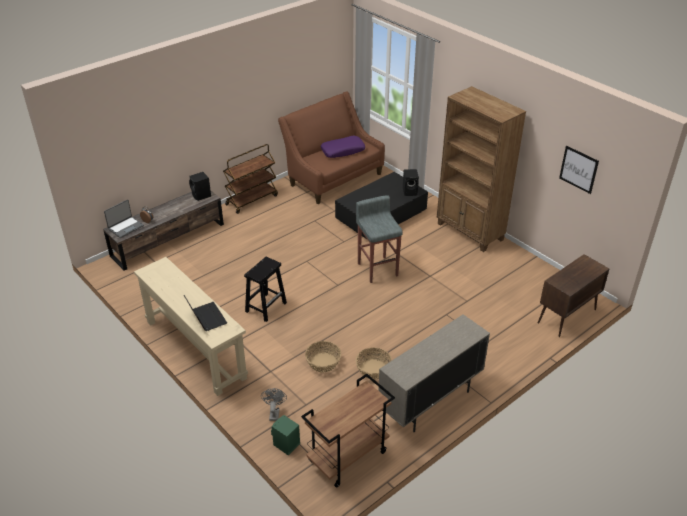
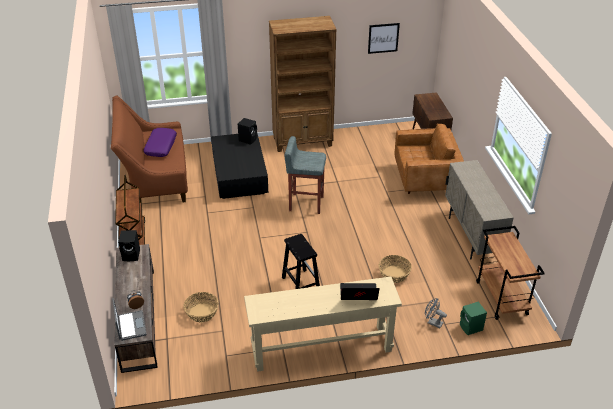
camera: 60 degrees left, 0 degrees up
(373, 369) = (419, 251): basket -> basket (201, 313)
(494, 336) = (425, 180): none -> brown armchair

